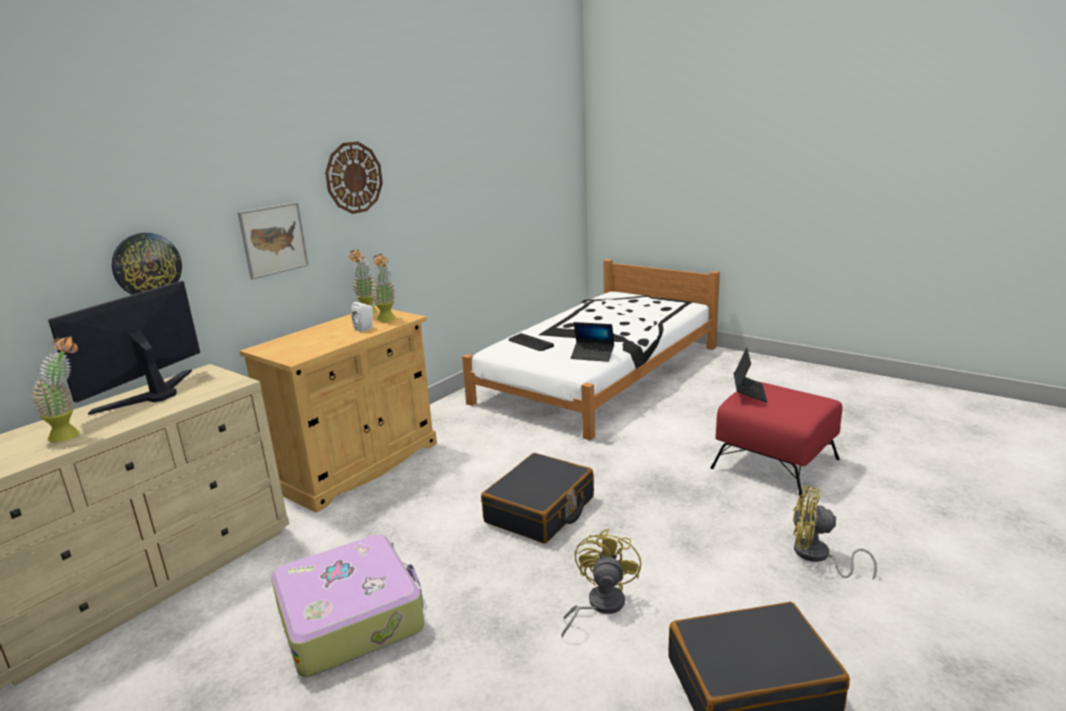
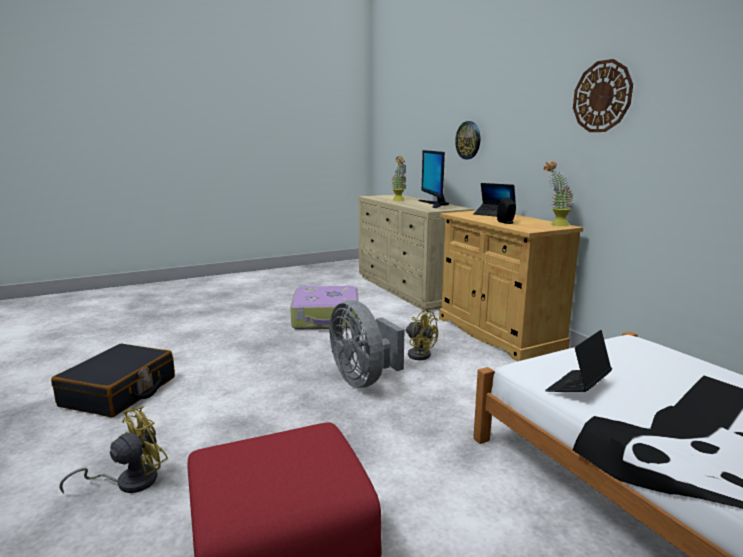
camera: 115 degrees right, 5 degrees down
(151, 394) = (434, 204): monitor -> monitor turned 150 degrees counterclockwise
(273, 240) = (527, 141): picture -> none
(366, 328) = (507, 222): white speaker -> black speaker
(387, 320) = (525, 226): potted plant -> none
(530, 343) = (657, 362): keyboard -> none
(540, 510) = (363, 379): black suitcase -> grey fan
(599, 605) = (240, 371): yellow fan -> yellow fan (418, 353)
(749, 392) = (324, 444): laptop -> laptop (494, 214)

